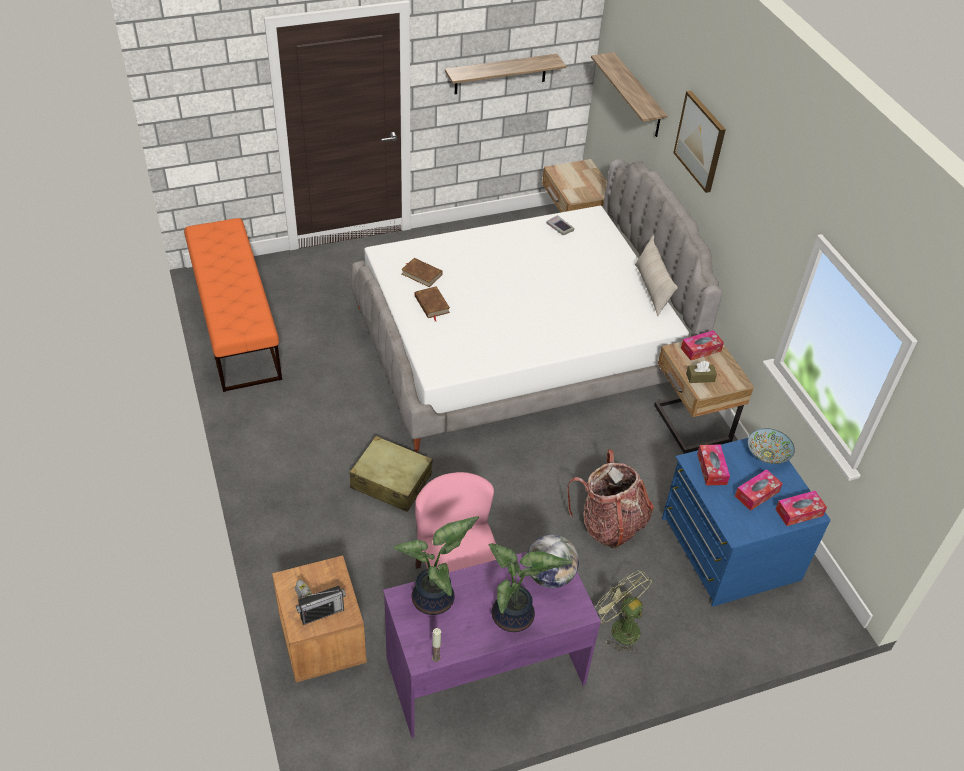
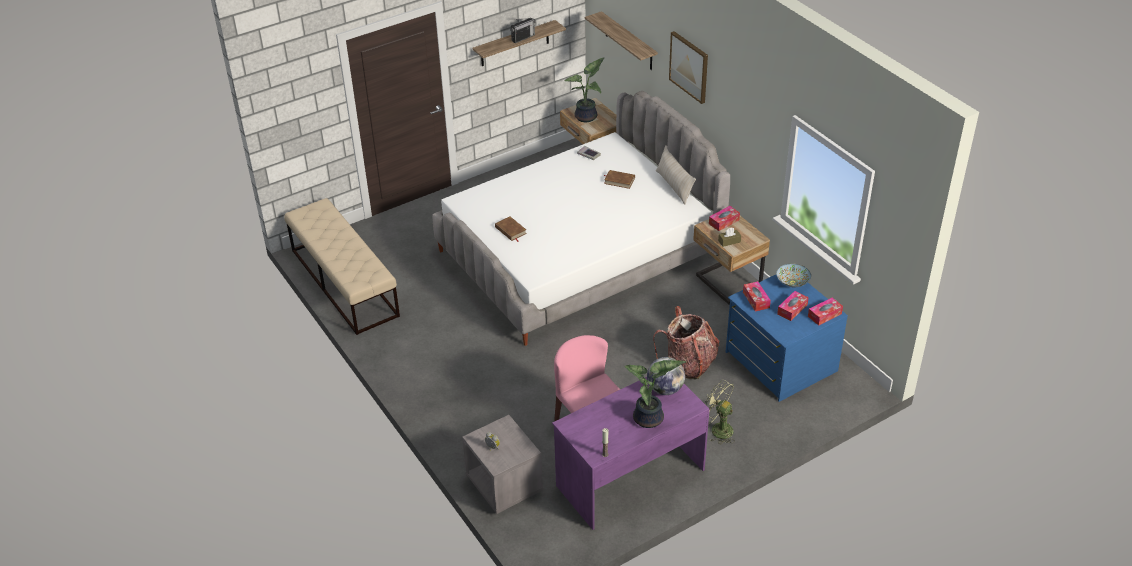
camera: 10 degrees left, 5 degrees down
(235, 322) = (344, 282): orange bench -> beige bench
(322, 613) = (509, 453): radio -> radio (523, 38)
(322, 640) = (504, 485): brown nightstand -> grey nightstand
(391, 482) = (514, 370): beige suitcase -> none
(421, 274) = (494, 210): brown book -> brown book (619, 181)
(435, 600) = (591, 420): potted plant -> potted plant (587, 117)

